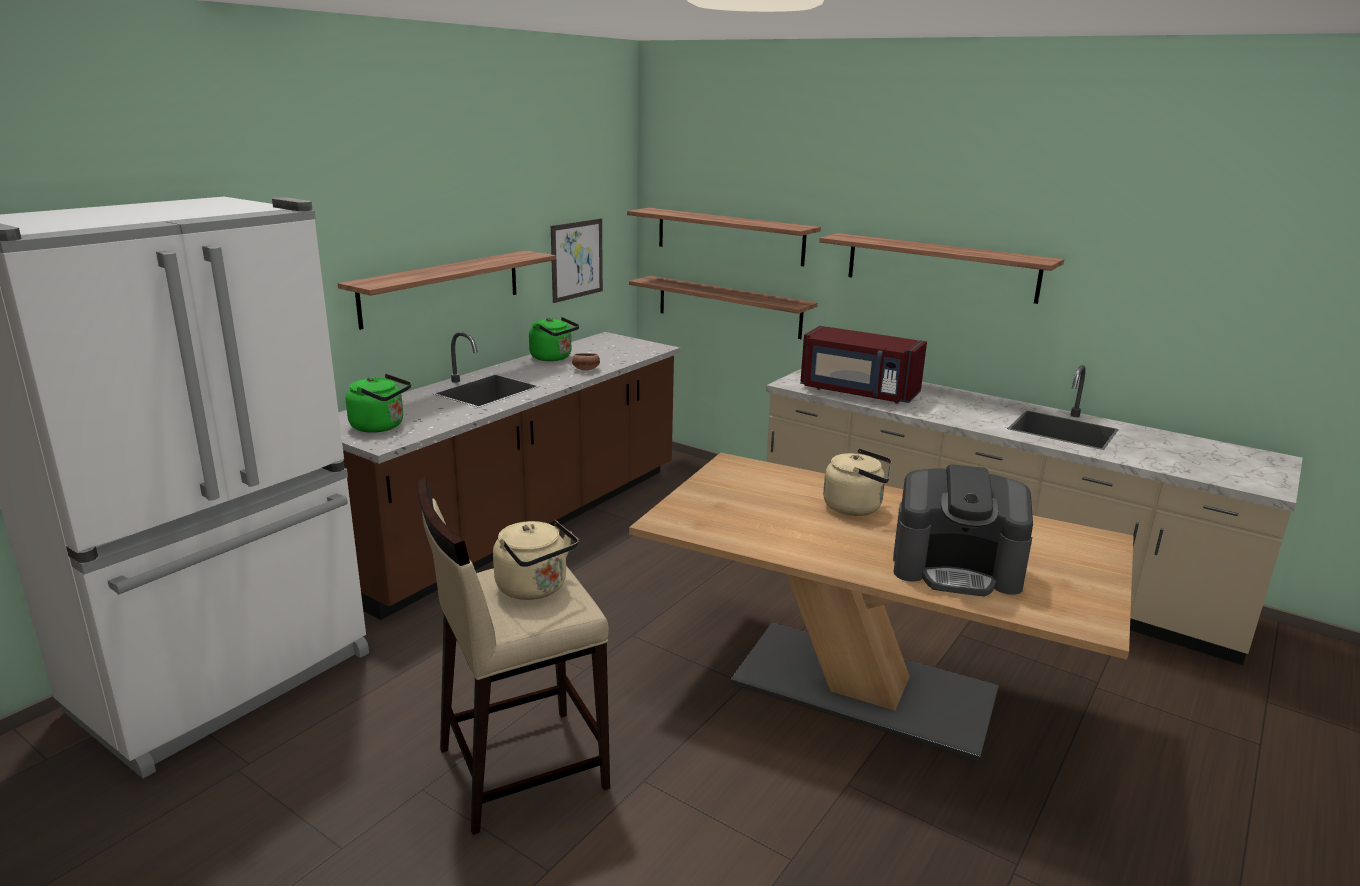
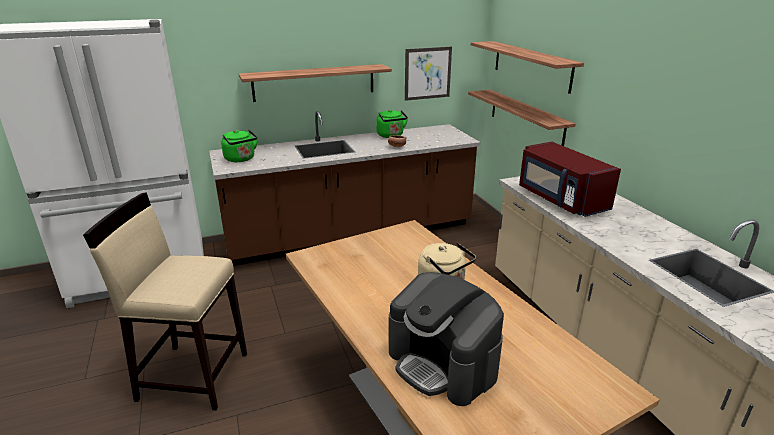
camera: 35 degrees right, 5 degrees up
(535, 588) = (183, 275): beige kettle -> none
(940, 267) = (661, 106): shelf -> none

